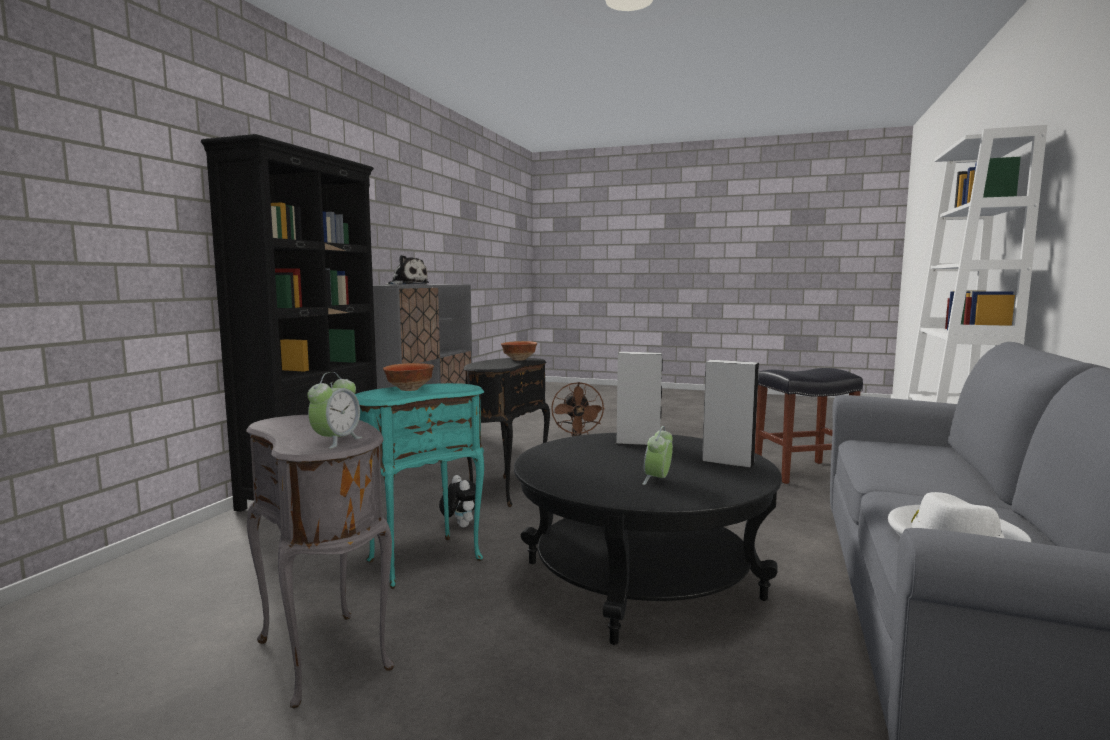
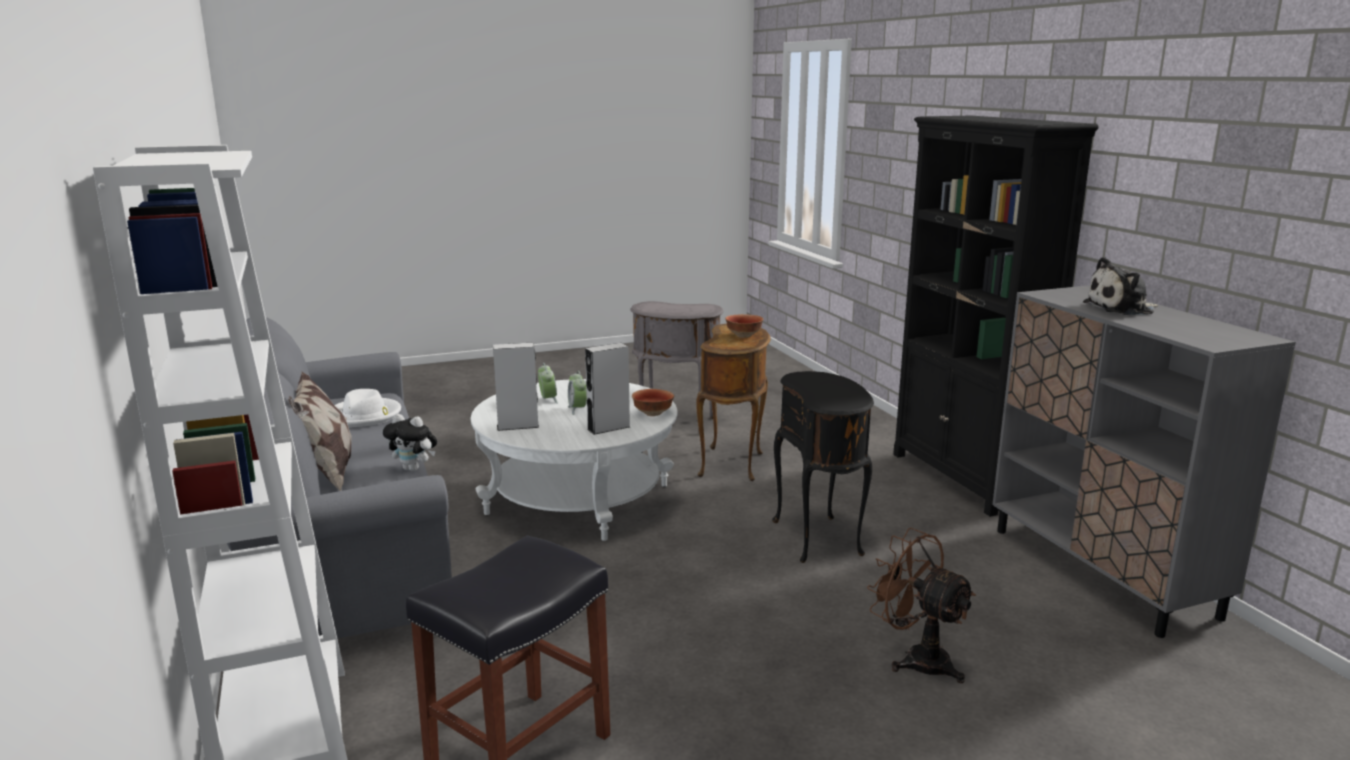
camera: 140 degrees right, 10 degrees up
(336, 441) = (647, 306): alarm clock -> alarm clock (577, 409)
(422, 560) = (734, 465): turquoise side table -> brown side table
(459, 526) = (769, 492): plush toy -> plush toy (414, 469)
(518, 359) = (835, 398): bowl -> bowl (652, 413)
(641, 580) = (577, 500): black coffee table -> white coffee table
(965, 475) = (327, 475): none -> pillow

